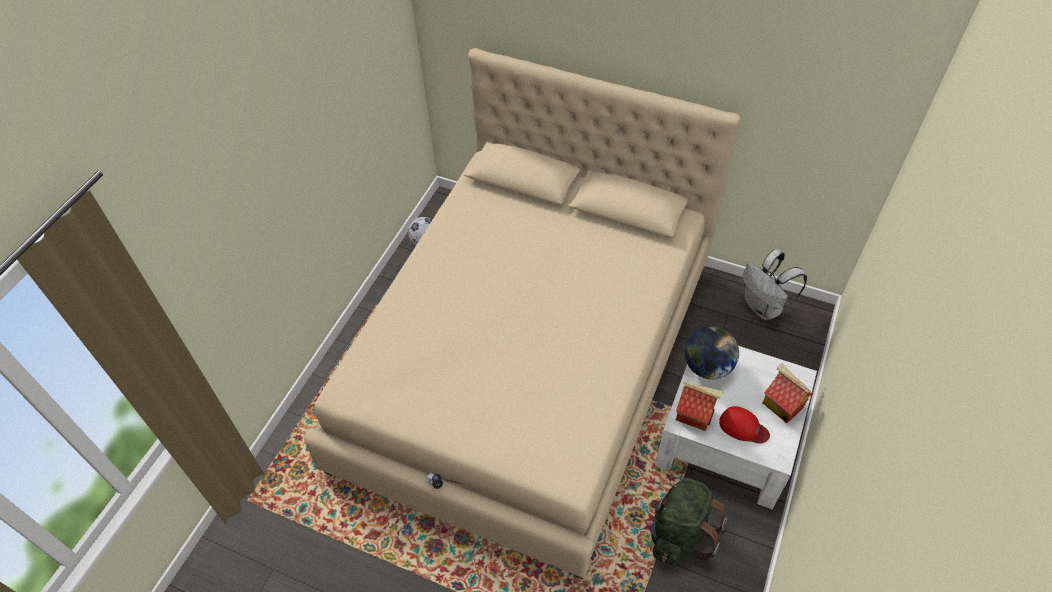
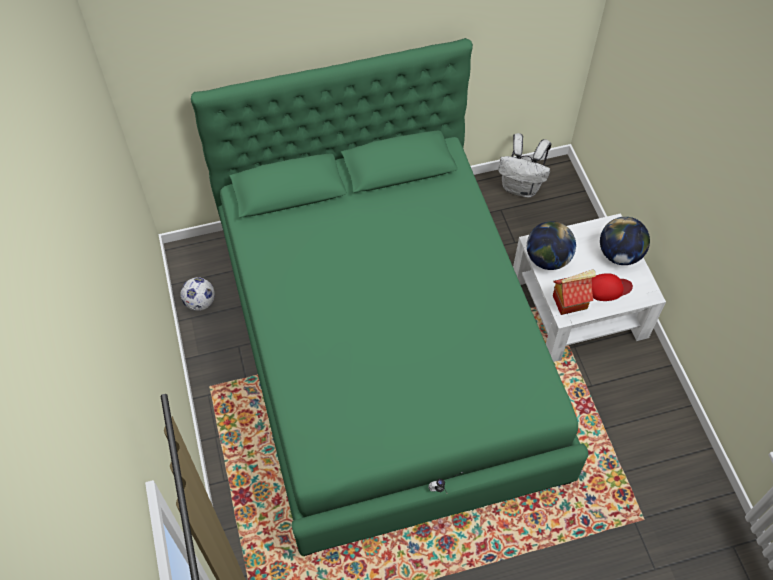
camera: 40 degrees left, 5 degrees up
(529, 363) = (386, 349): beige bed -> green bed
(679, 533) = (605, 400): green backpack -> none
(781, 405) = (619, 254): toy house -> globe

